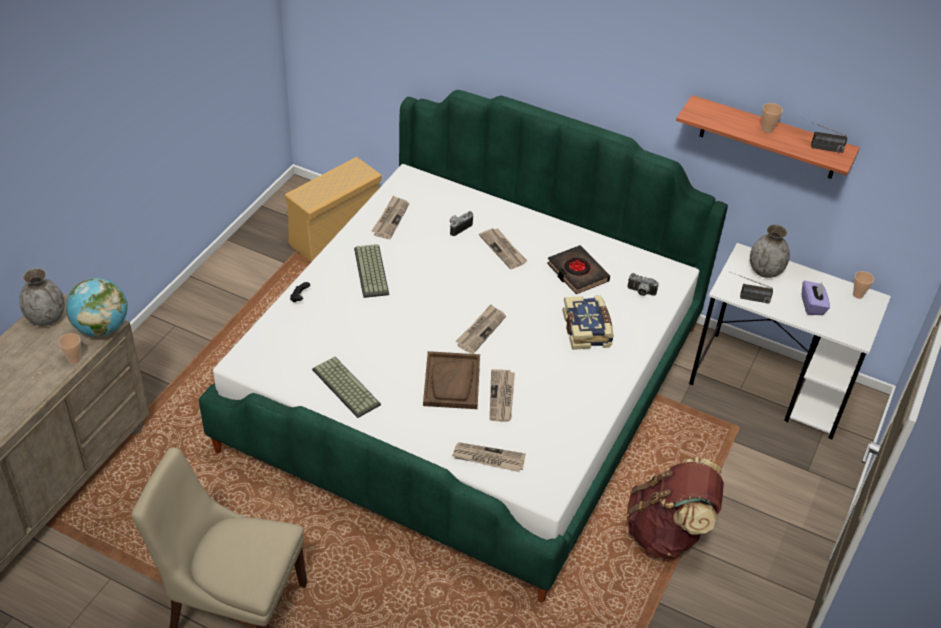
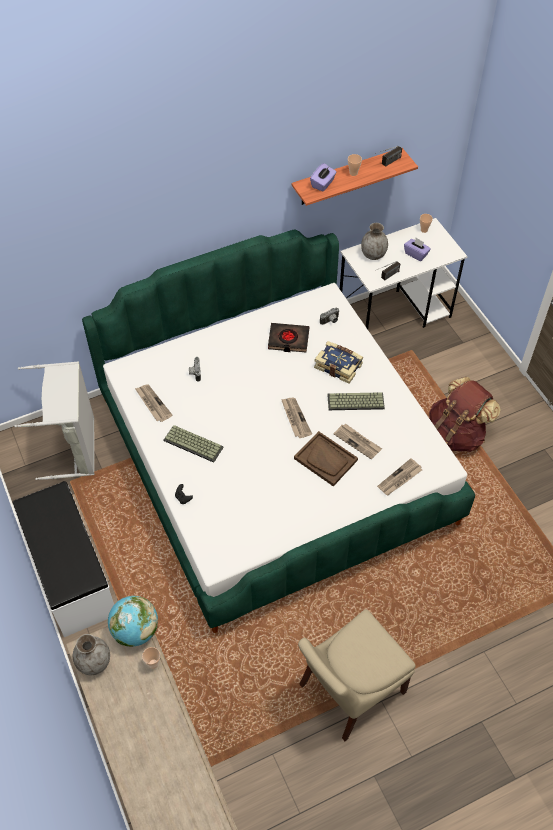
camera: 50 degrees left, 10 degrees up
(195, 309) = (70, 573): none -> white bench
(335, 235) = (75, 448): beige storage box -> grey laundry basket
(344, 387) = (284, 519): keyboard -> keyboard (355, 402)
(503, 249) = (236, 362): newspaper -> none
(720, 116) = (323, 184): none -> purple tissue box

